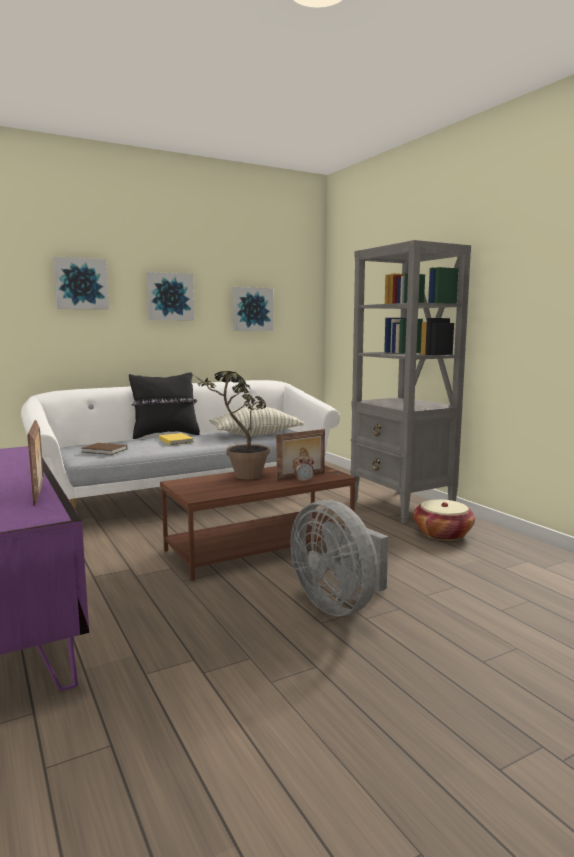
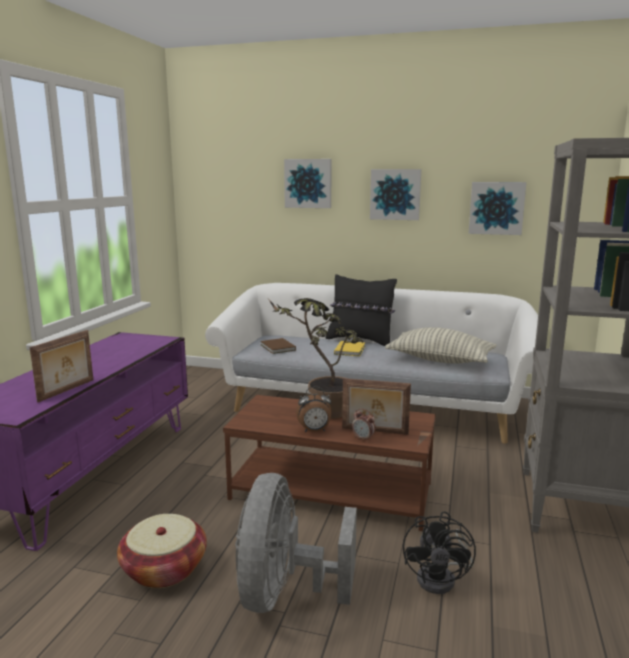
camera: 45 degrees right, 5 degrees up
(263, 486) = (314, 431): none -> alarm clock
(403, 559) = (442, 578): none -> black fan
(443, 534) = (558, 571): basket -> basket (164, 569)

